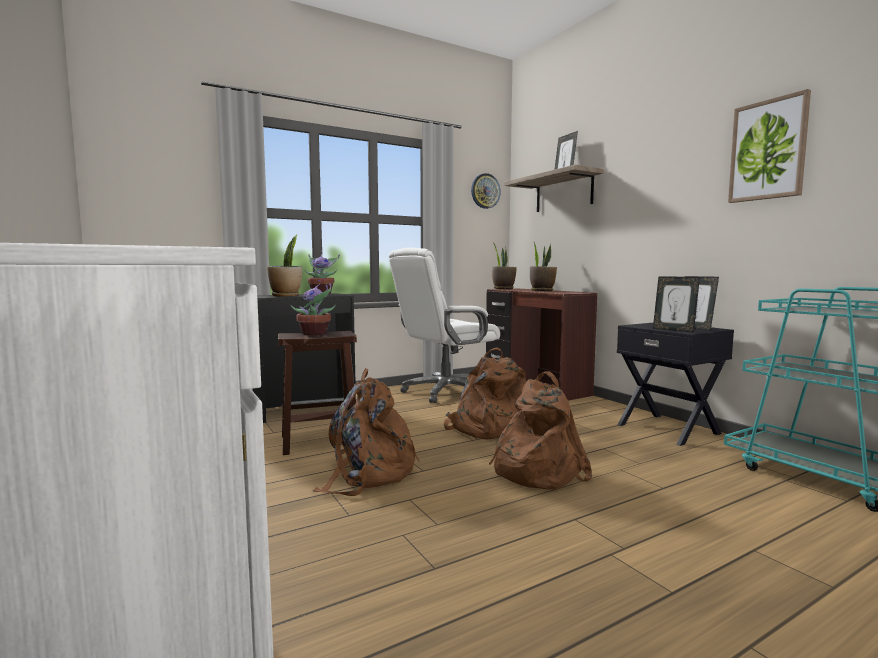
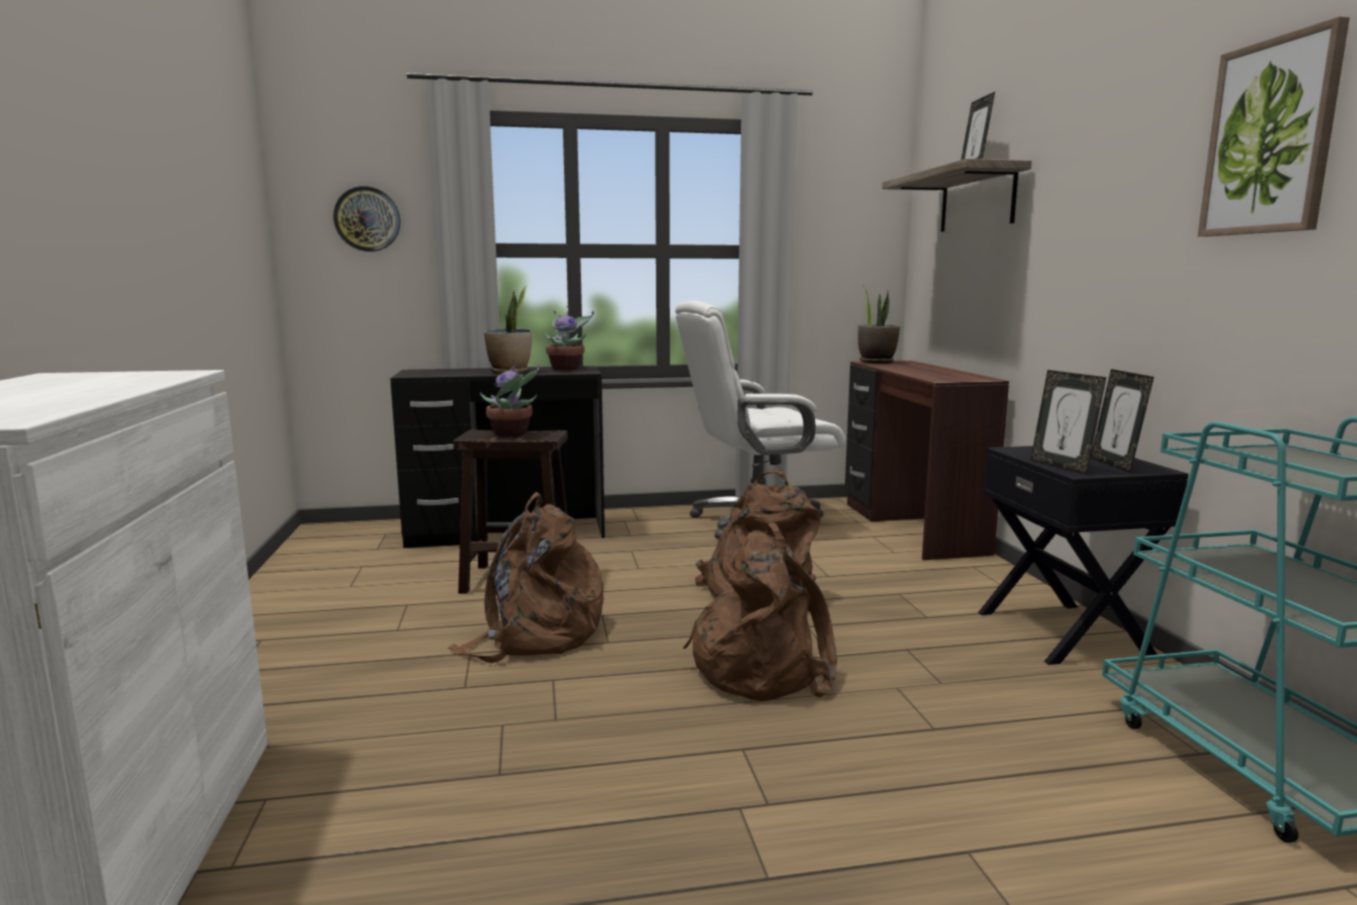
camera: 20 degrees right, 5 degrees up
(485, 191) = (861, 196): wall clock -> wall clock (367, 219)
(542, 291) = (925, 371): potted plant -> none

